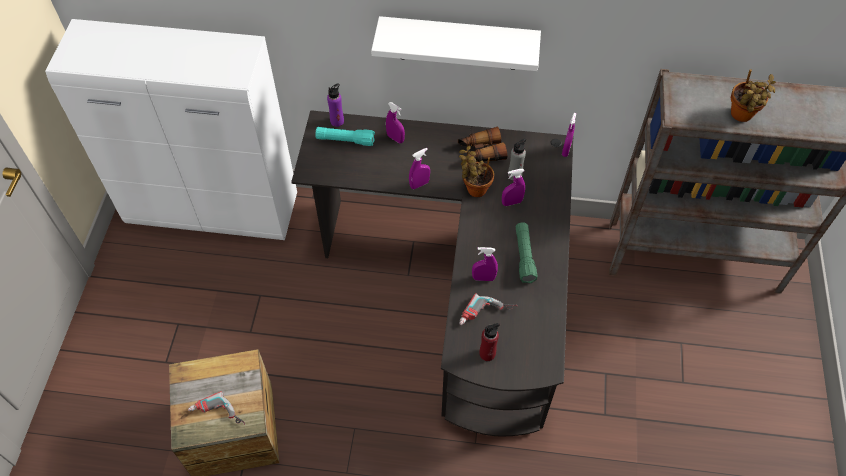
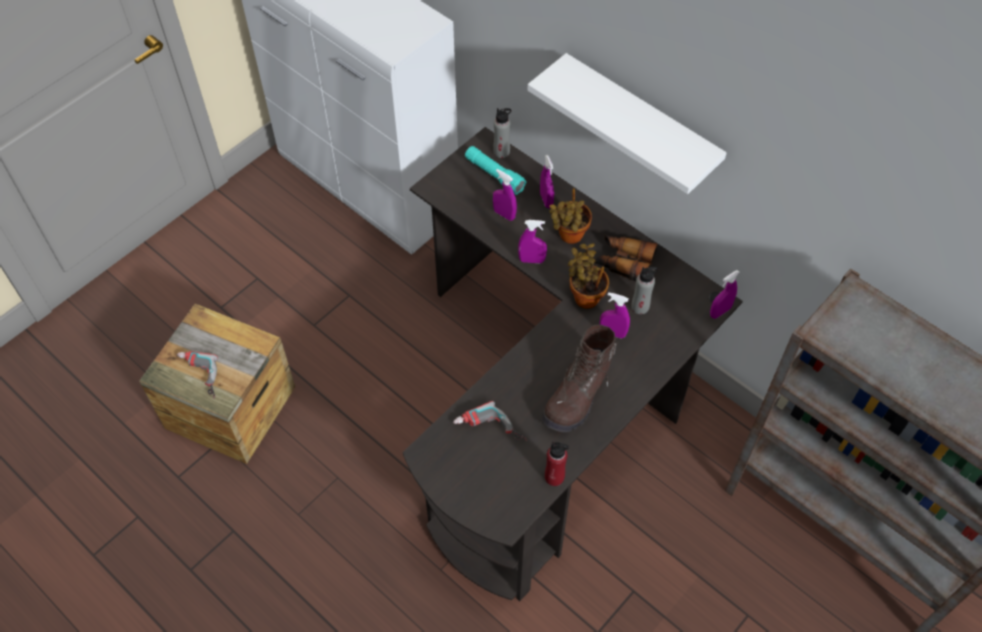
camera: 35 degrees right, 0 degrees up
(337, 121) = (501, 151): purple bottle -> grey bottle
(483, 278) = (517, 392): purple spray bottle -> purple spray bottle (504, 214)
(487, 353) = (458, 468): red bottle -> red bottle (554, 477)
(524, 256) = (578, 395): green flashlight -> brown boot
(741, 116) = (901, 373): potted plant -> potted plant (569, 236)

